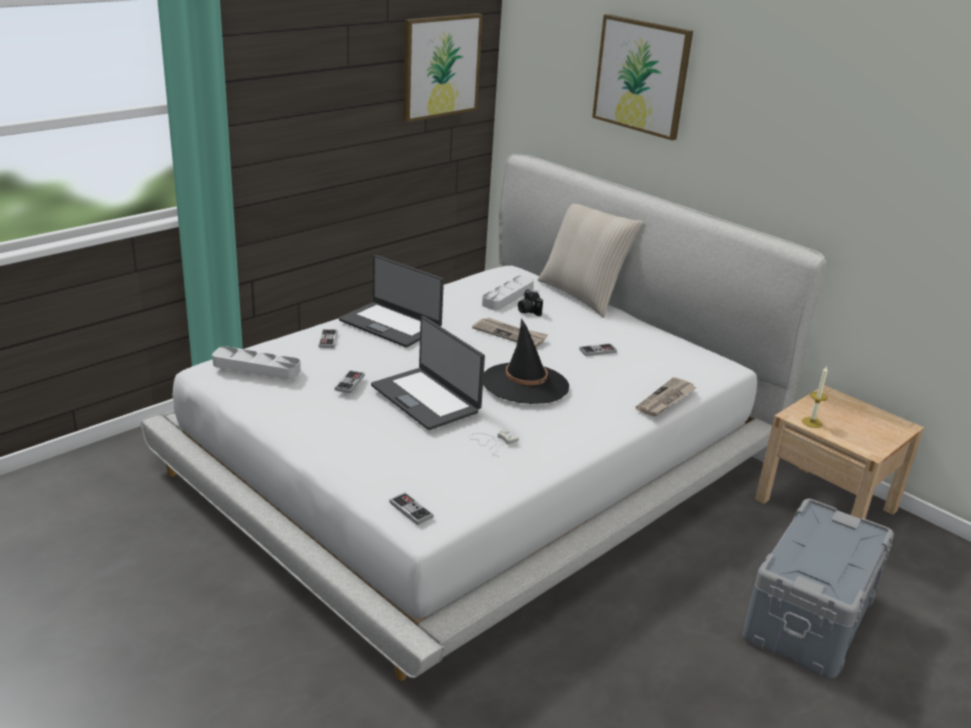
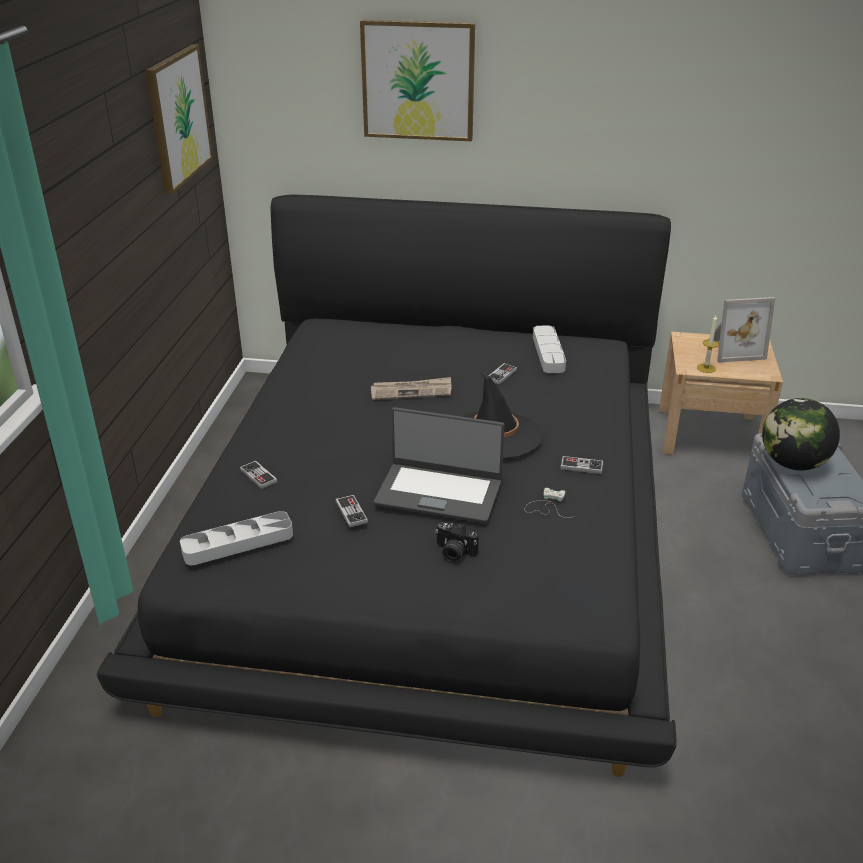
camera: 35 degrees left, 5 degrees up
(391, 324) = (296, 430): laptop -> none
(411, 510) = (577, 610): game controller -> game controller (581, 466)
(478, 460) = (431, 530): white bed -> black bed
(508, 296) = (356, 353): grey tray -> grey tray (548, 353)
(528, 311) = (393, 360): camera -> camera (454, 553)
(582, 295) = (415, 325): beige pillow -> none
(666, 399) = (610, 397): newspaper -> none
(811, 535) = (793, 463): none -> globe
(866, 420) = (733, 349): none -> picture frame

